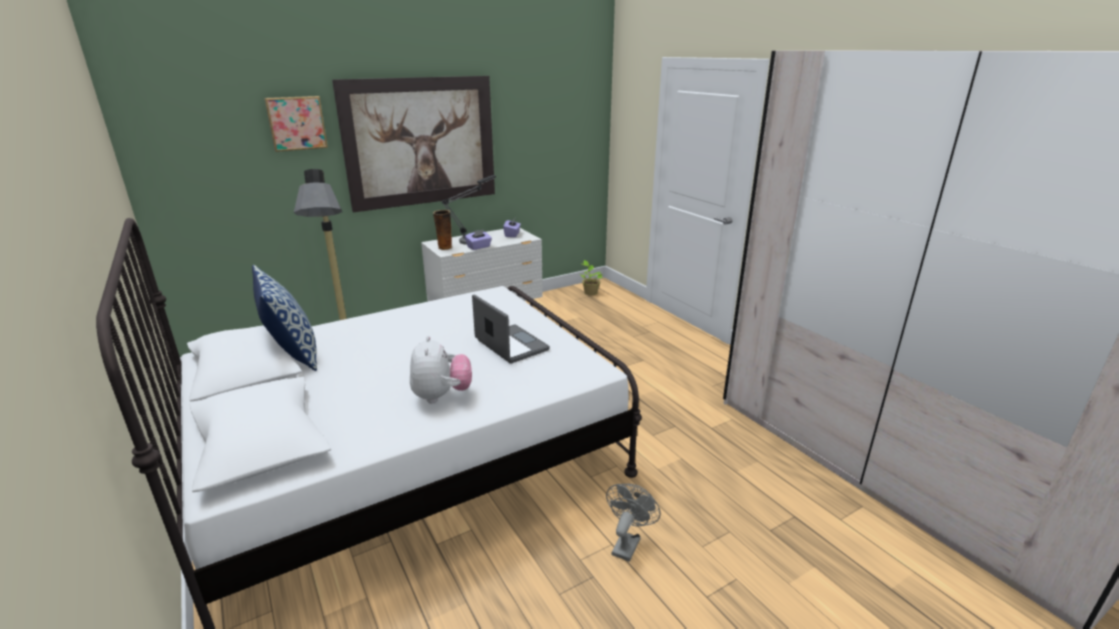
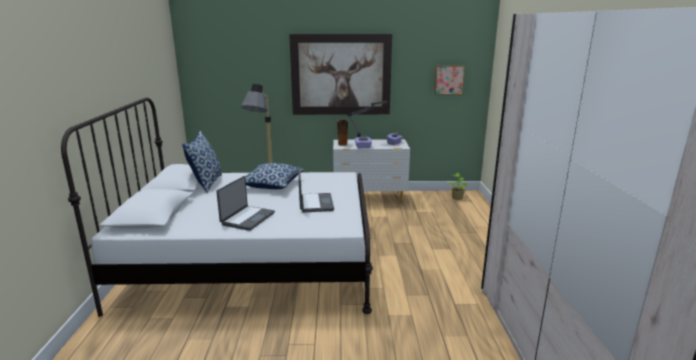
camera: 30 degrees right, 5 degrees down
(296, 123) = (266, 58): picture -> picture (449, 79)
(408, 331) = (271, 184): none -> pillow
(441, 396) = (247, 218): plush toy -> laptop
(627, 543) = (324, 347): grey fan -> none

